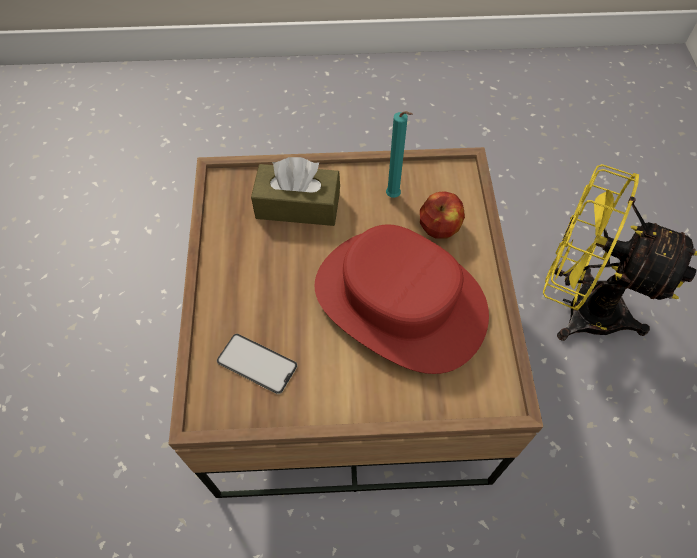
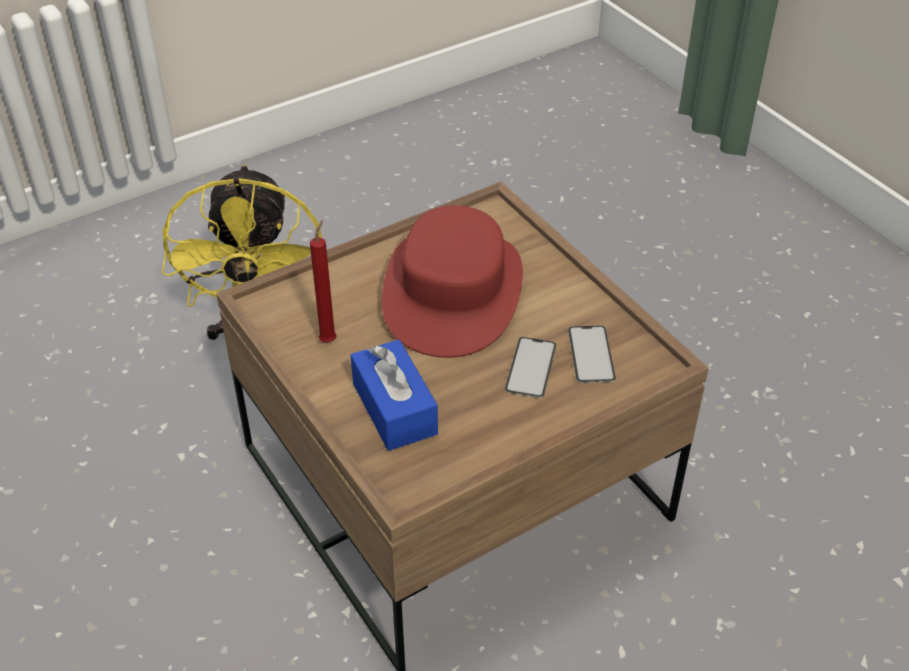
camera: 120 degrees left, 15 degrees down
(275, 310) = (531, 368): none -> phone
(298, 205) = (394, 408): brown tissue box -> blue tissue box
(394, 197) = (329, 339): turquoise candle -> red candle
(440, 227) = (346, 295): apple -> none

